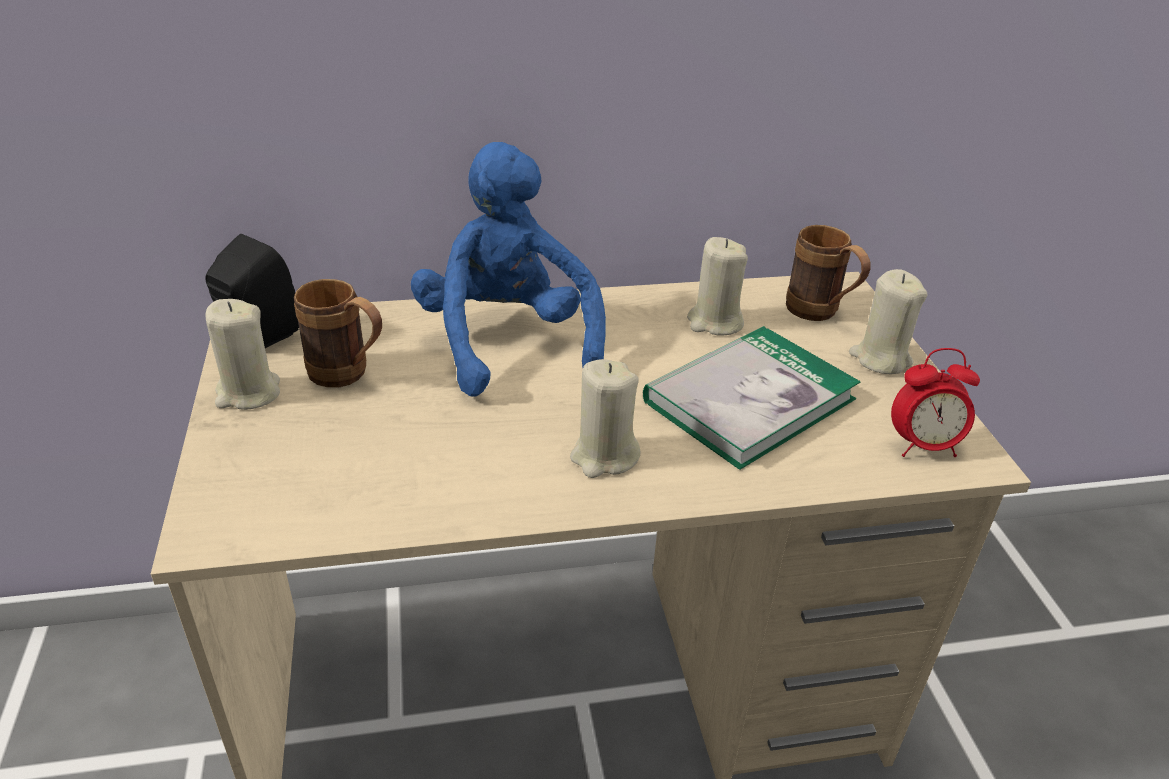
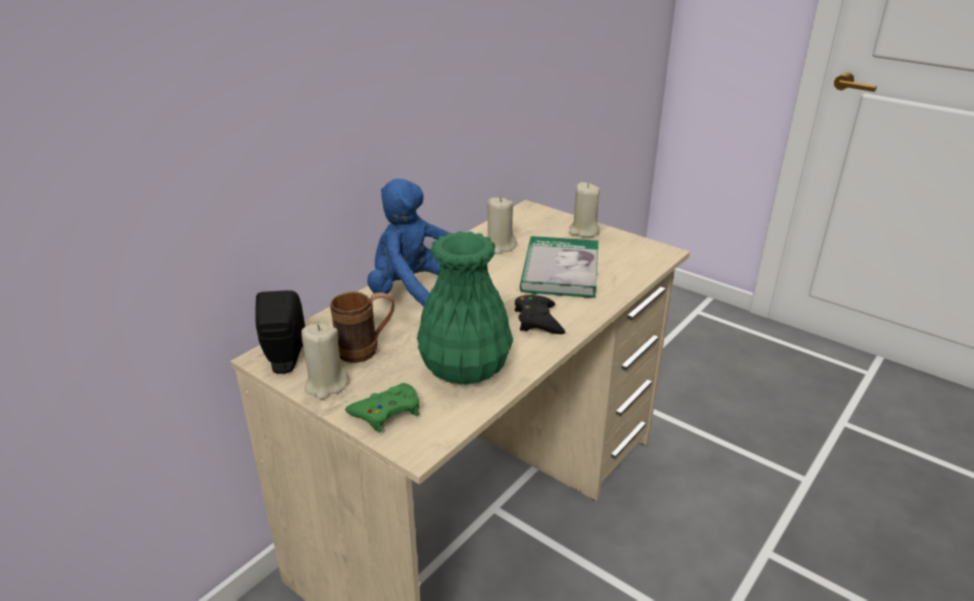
camera: 40 degrees left, 5 degrees down
(248, 466) = (387, 412): none -> green game controller
(412, 469) = (466, 369): none -> green vase
(604, 456) = (538, 320): beige candle -> black game controller
(820, 314) = (536, 223): brown mug -> none
(923, 446) = (642, 256): alarm clock -> none

